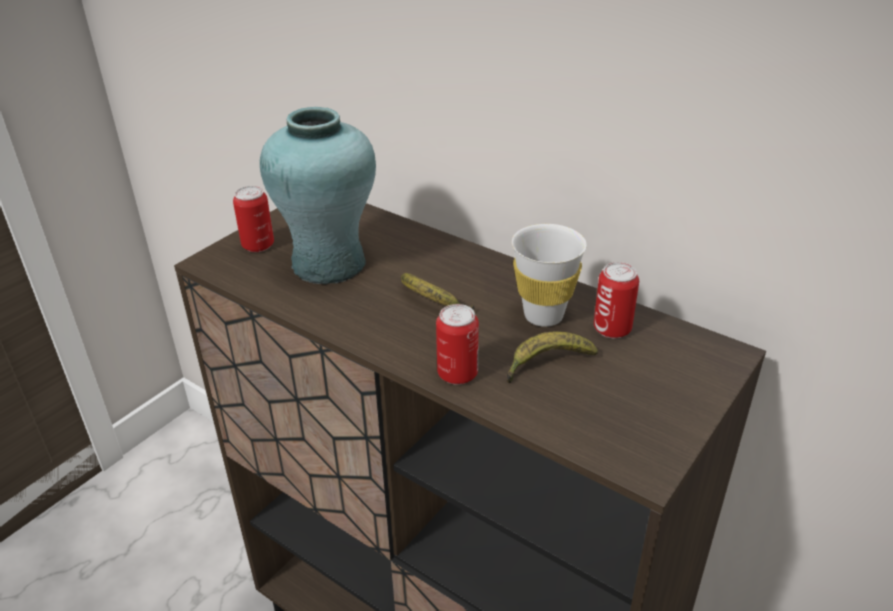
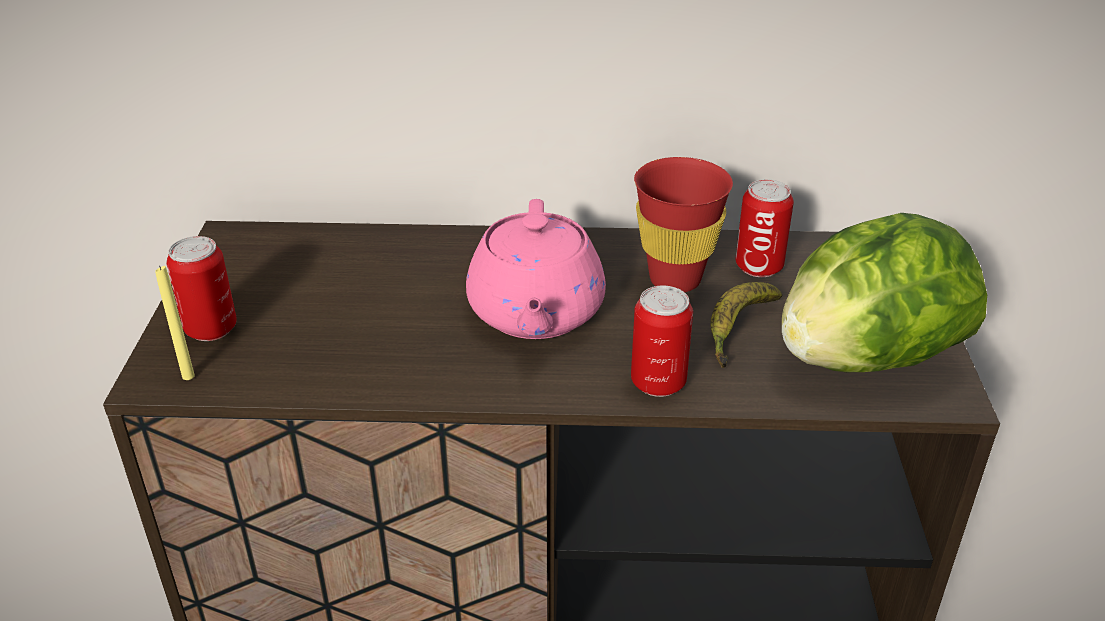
camera: 35 degrees left, 0 degrees up
(222, 266) = (188, 376): none -> yellow candle
(328, 263) = (344, 315): turquoise vase -> none
(432, 303) = (535, 313): banana -> pink teapot
(543, 316) = (675, 279): white cup -> red cup
(615, 419) = (866, 359): none -> lettuce

